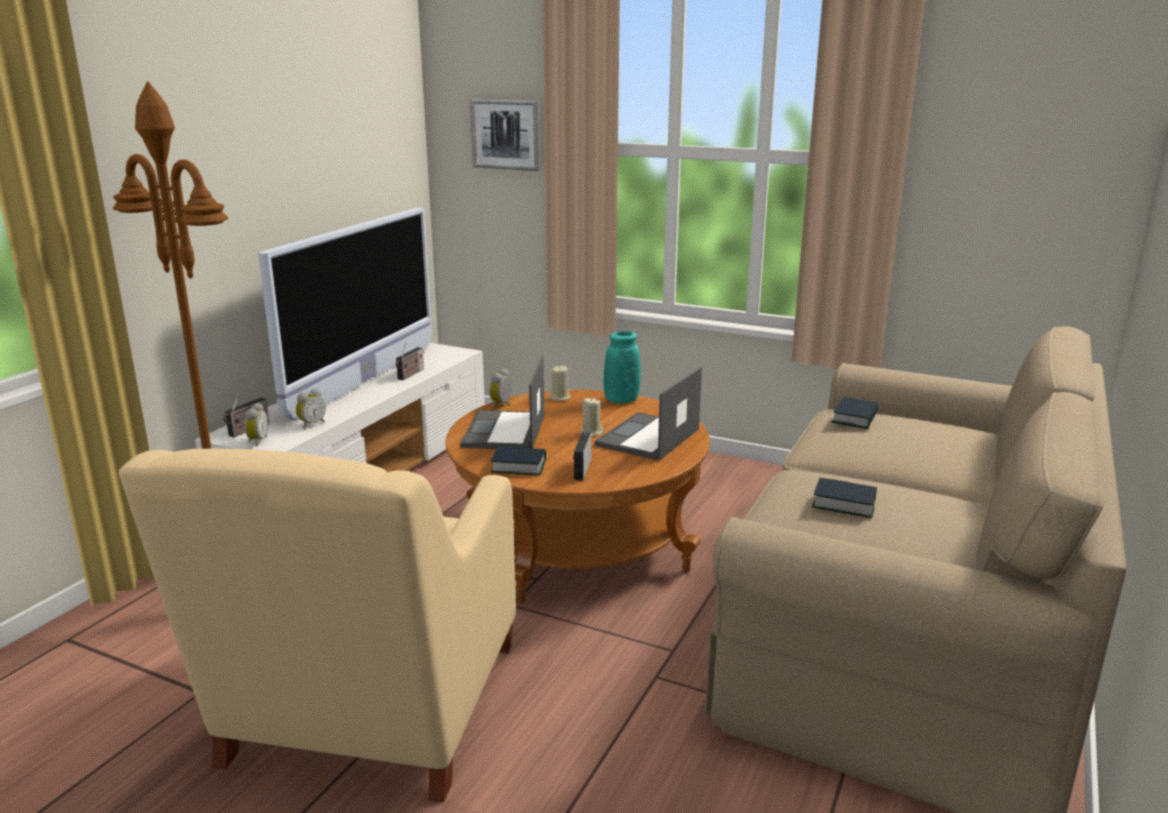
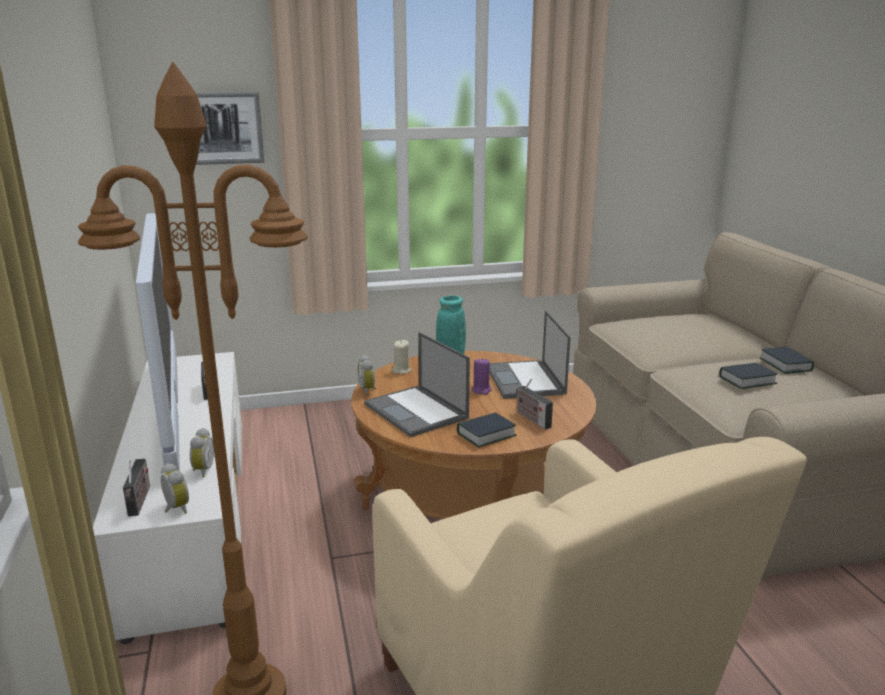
camera: 40 degrees left, 0 degrees up
(591, 433) = (481, 390): beige candle -> purple candle
(855, 418) = (636, 325): book -> book (785, 365)

